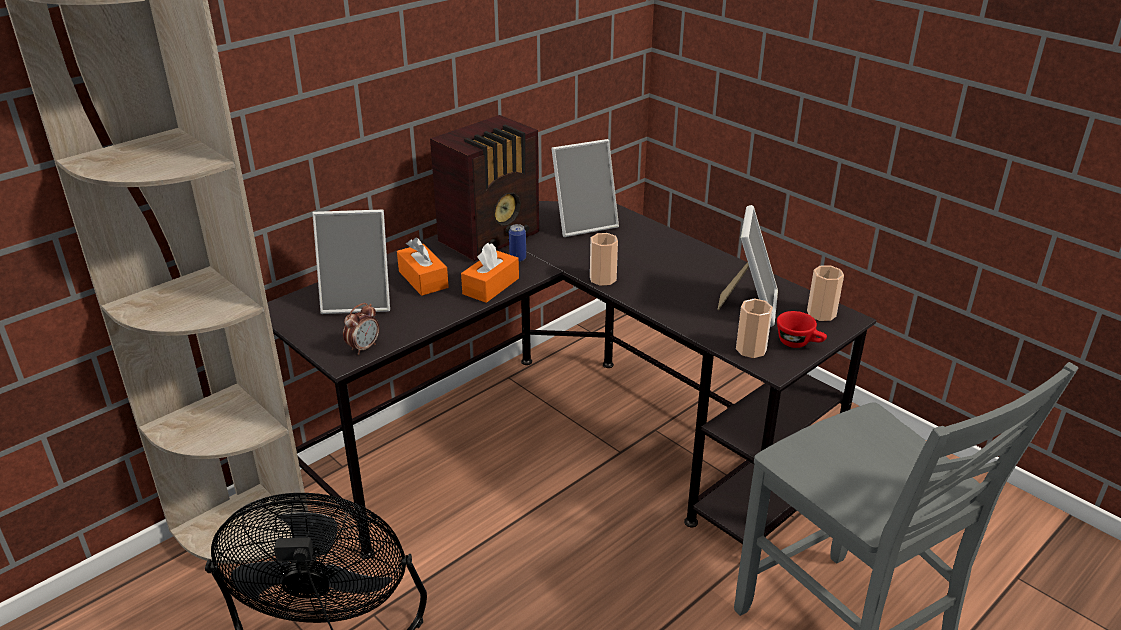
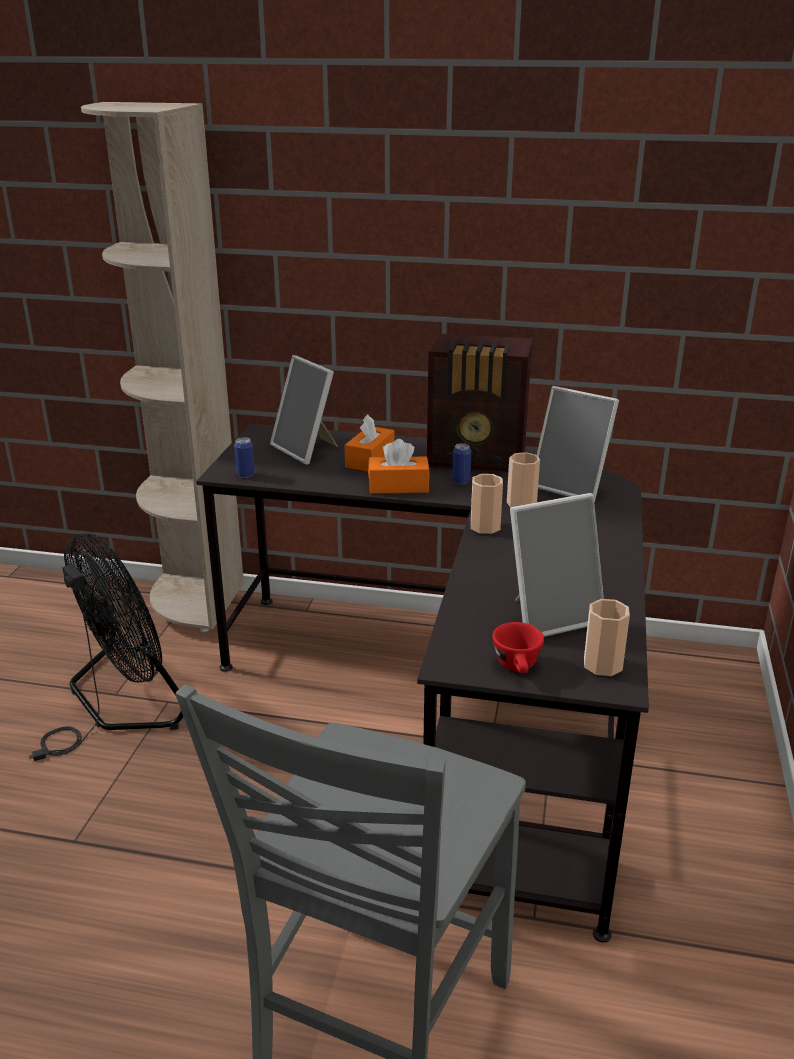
camera: 55 degrees right, 5 degrees down
(363, 348) = (245, 474): alarm clock -> can
(751, 349) = (466, 641): cup -> cup (521, 503)

